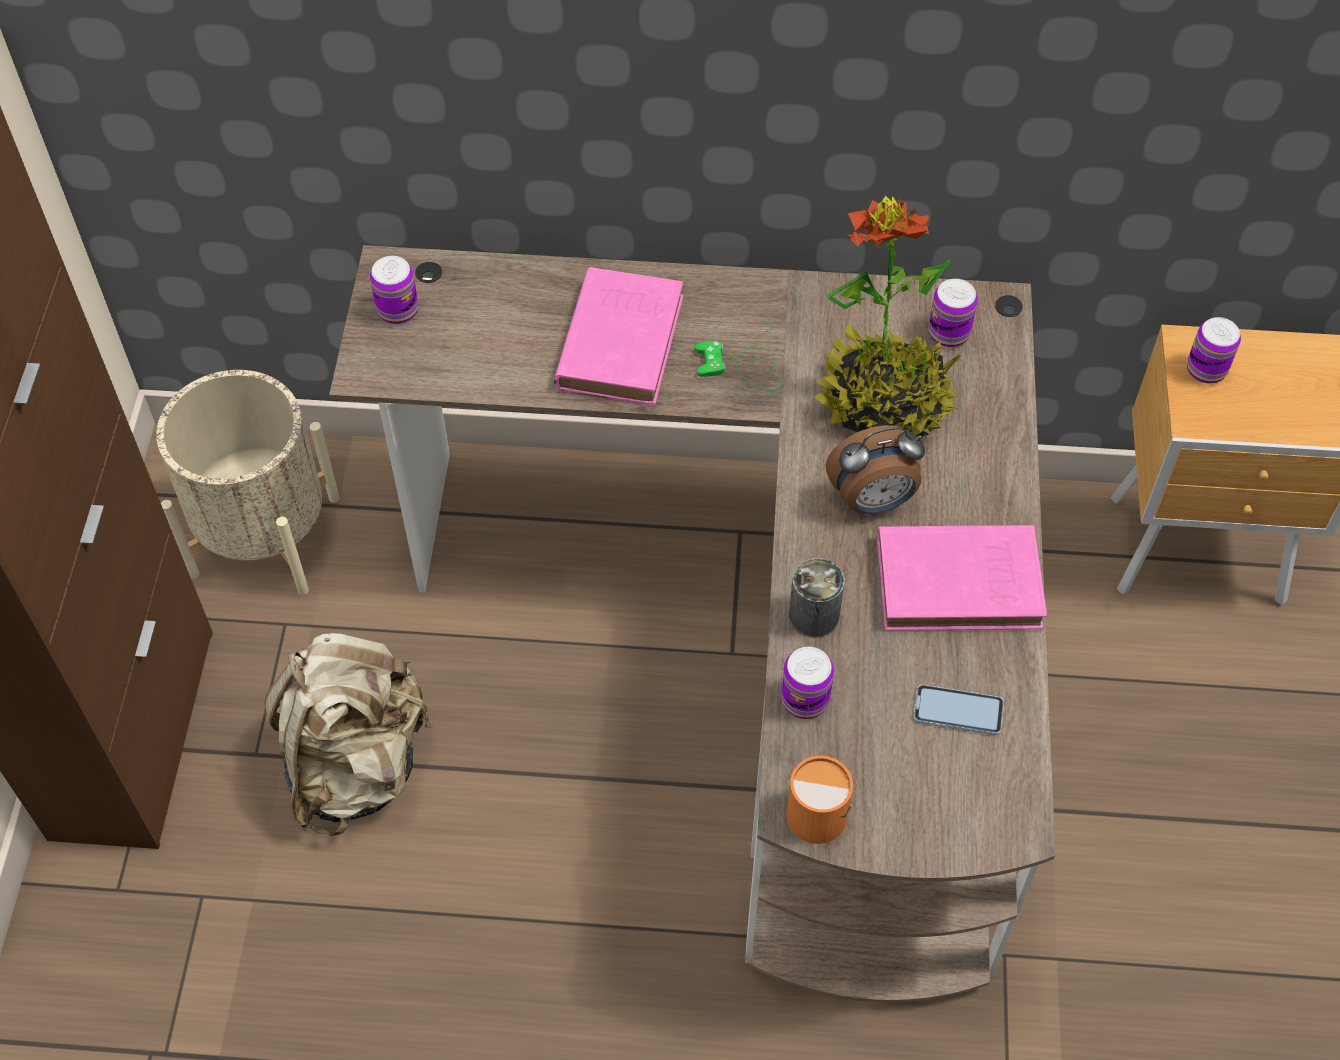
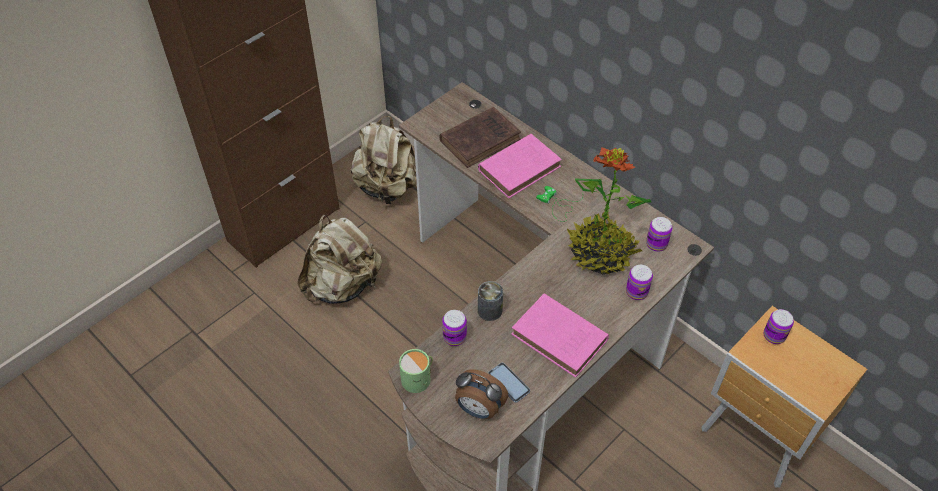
camera: 40 degrees right, 5 degrees down
(265, 535) = (387, 187): beige planter -> beige backpack
(398, 310) = (451, 110): can -> can (636, 292)
(505, 330) = (481, 139): none -> brown book
(818, 809) = (419, 378): orange mug -> green mug
(873, 501) = (557, 285): alarm clock -> alarm clock (479, 409)

